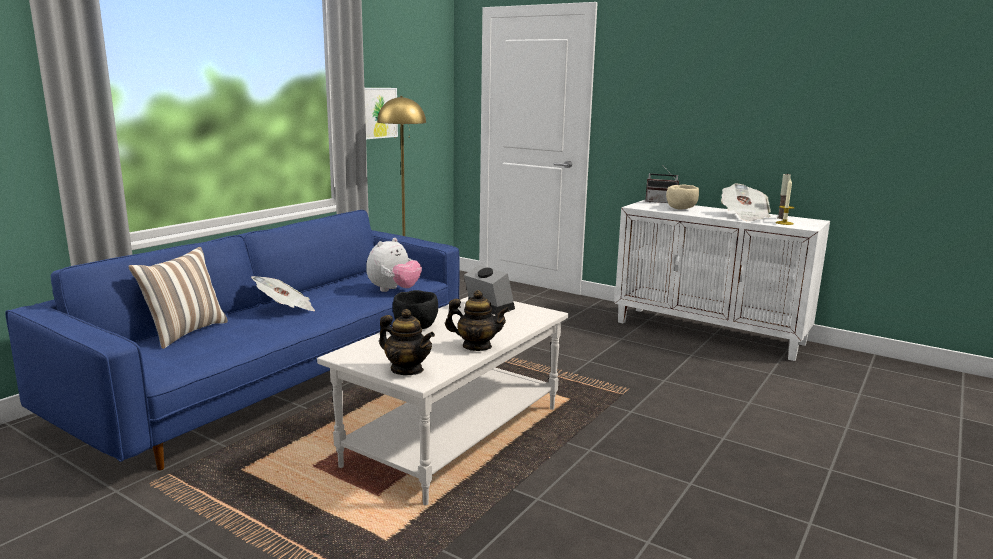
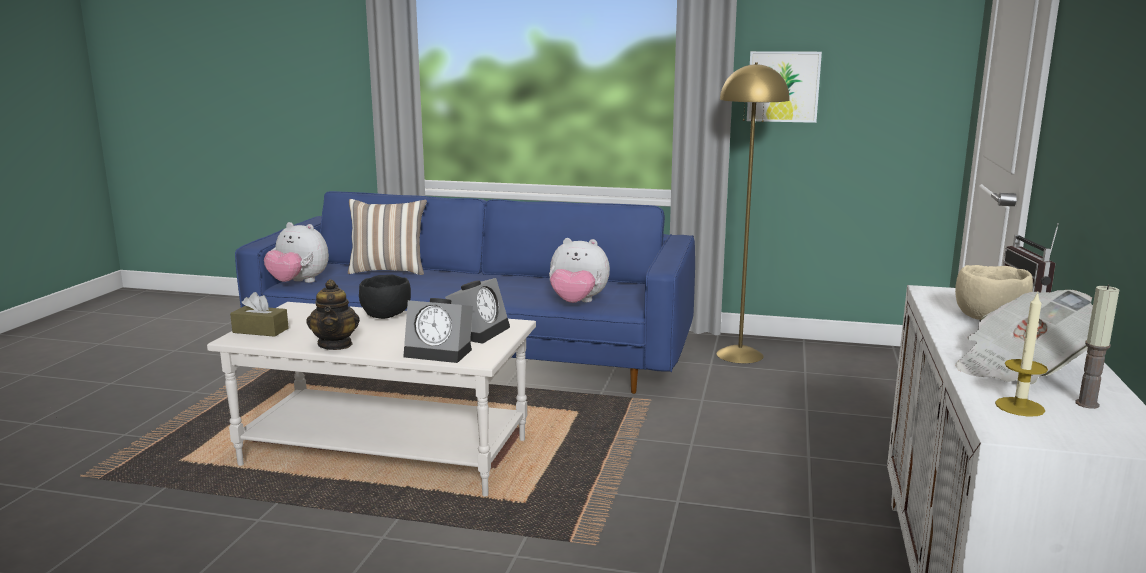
camera: 70 degrees right, 0 degrees up
(159, 371) = (298, 283): none -> plush toy
(286, 309) = (470, 281): newspaper -> none
(407, 370) = (260, 330): teapot -> brown tissue box
(524, 320) = (441, 352): none -> alarm clock

